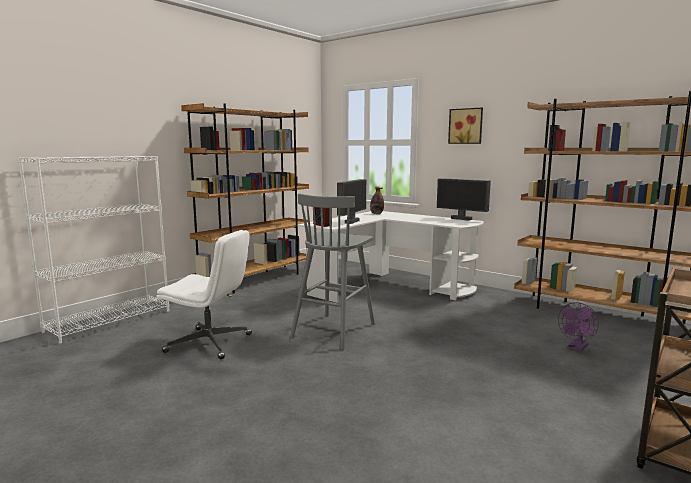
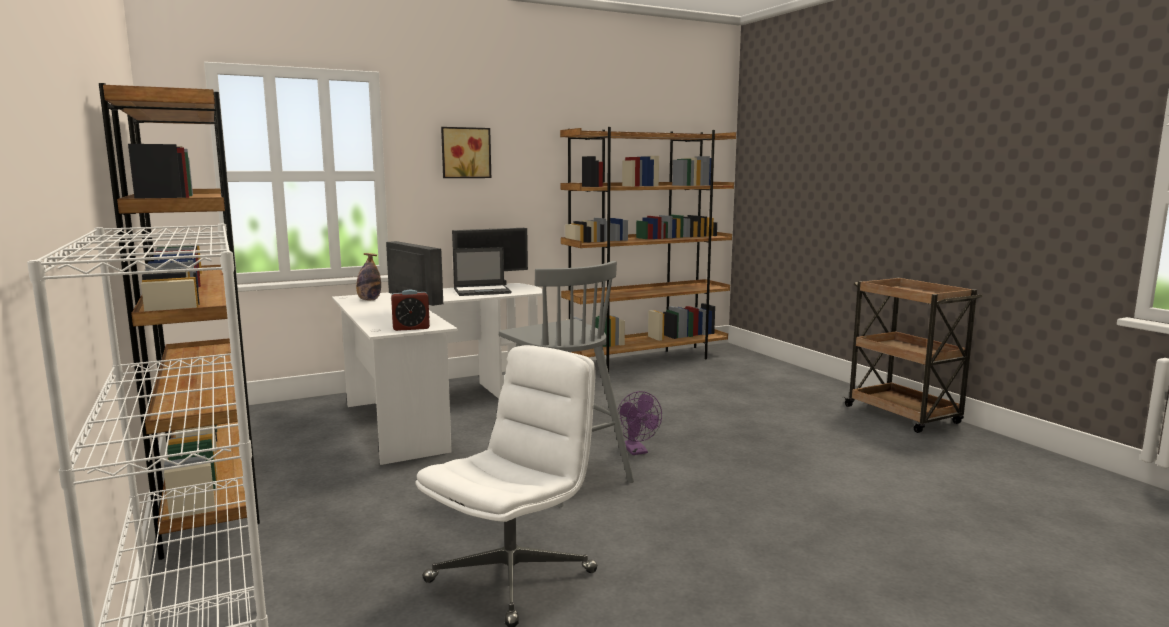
camera: 65 degrees left, 0 degrees up
(439, 220) = (483, 291): none -> laptop
(576, 348) = (717, 389): purple fan -> purple fan (636, 451)

